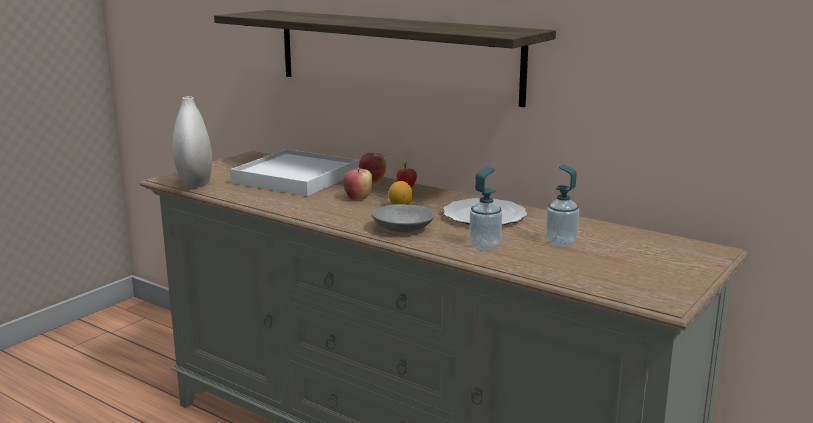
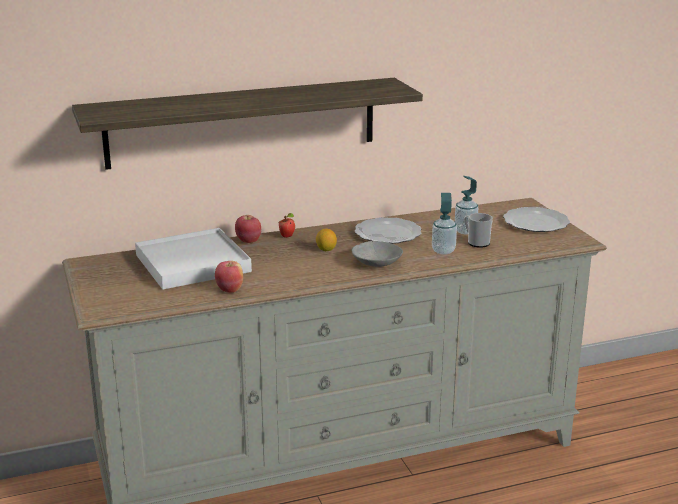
camera: 55 degrees left, 5 degrees up
(195, 182) = (132, 302): white vase -> none
(358, 198) = (286, 257): apple -> apple (229, 290)
(538, 254) = (476, 242): none -> mug
(666, 267) = (536, 222): none -> plate

